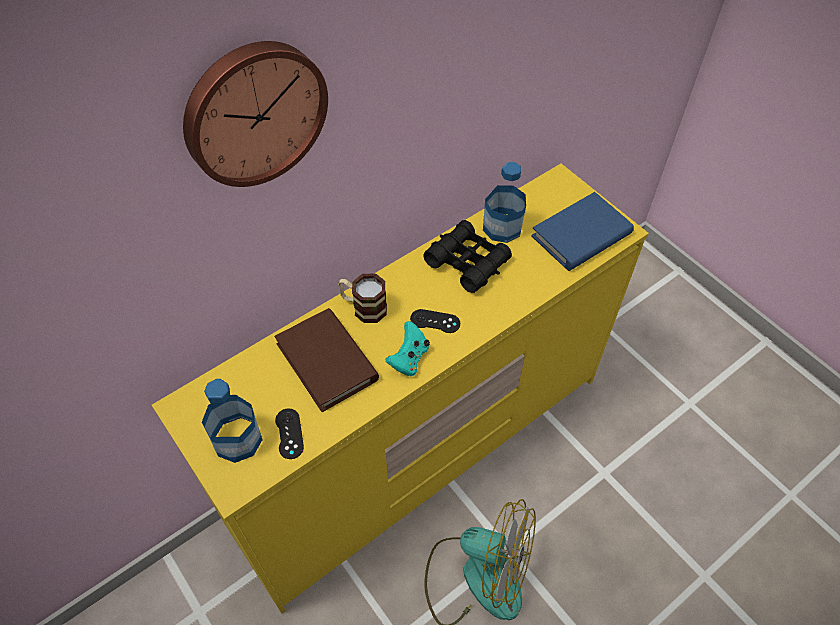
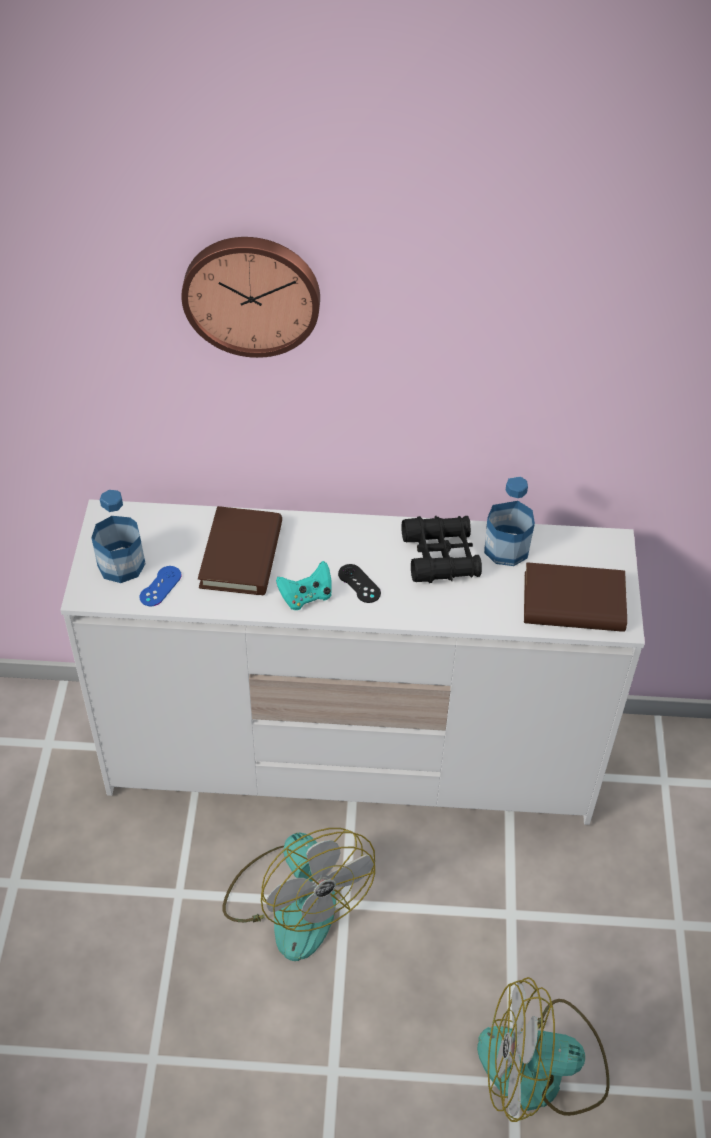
camera: 40 degrees right, 5 degrees down
(289, 433) = (160, 586): black game controller -> blue game controller
(363, 307) = (313, 534): mug -> none
(421, 449) = (352, 758): yellow dresser -> white dresser
(581, 235) = (573, 602): blue book -> brown book
(710, 554) = (541, 1070): none -> fan

